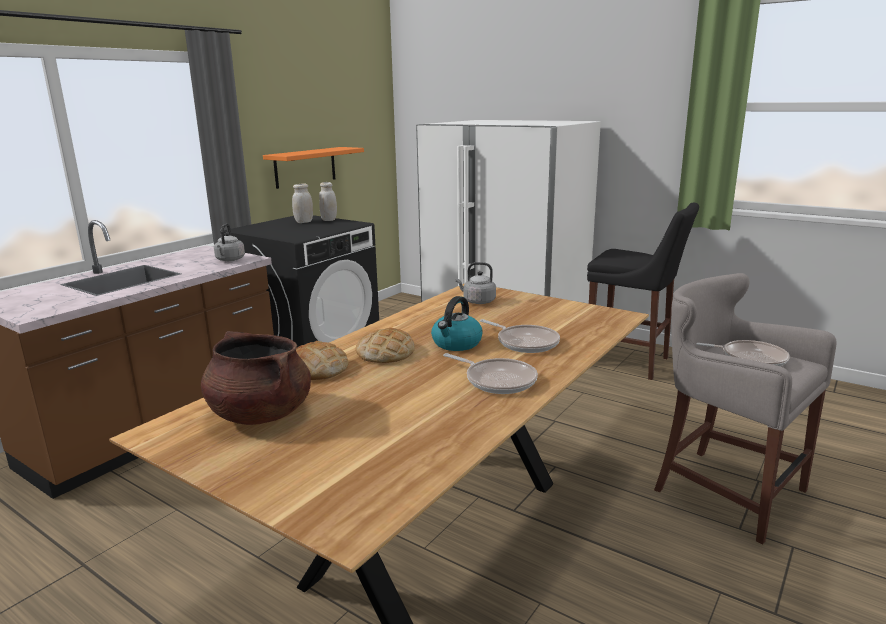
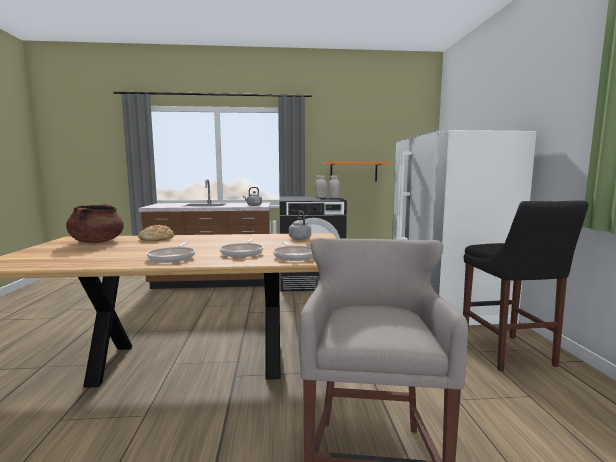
camera: 50 degrees right, 10 degrees down
(386, 353) = (190, 241): bread -> none
(456, 344) = (220, 245): kettle -> none
(749, 358) = (378, 318): frying pan -> frying pan (294, 256)

